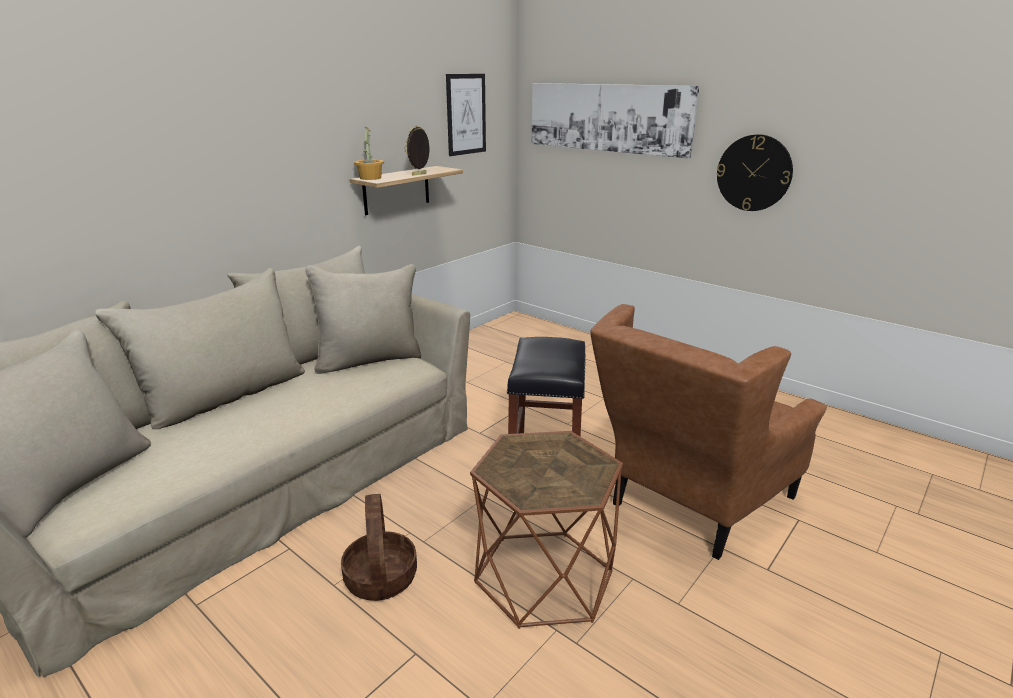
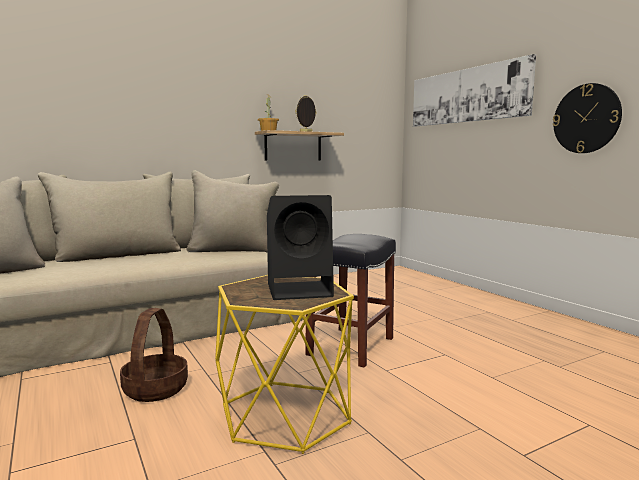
camera: 20 degrees right, 15 degrees down
(466, 114) = (357, 100): picture -> none
(544, 577) = (285, 414): brown side table -> yellow side table
(566, 464) = (301, 290): none -> black speaker
(689, 504) = (468, 393): brown armchair -> none

